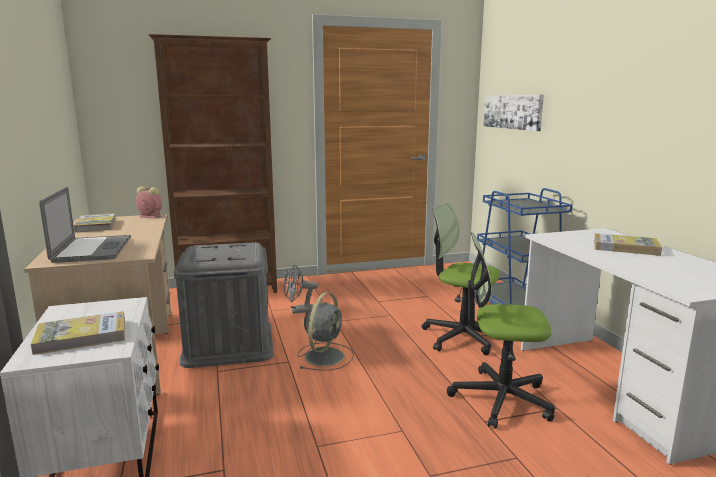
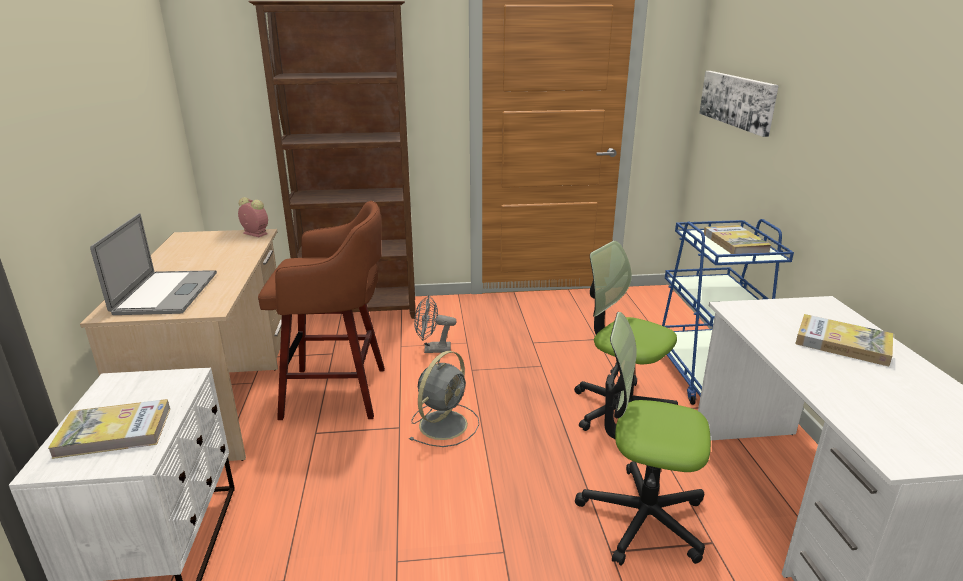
camera: 10 degrees right, 10 degrees up
(96, 225) = (189, 247): book -> book (735, 243)
(228, 344) = (339, 393): grey storage box -> brown stool

